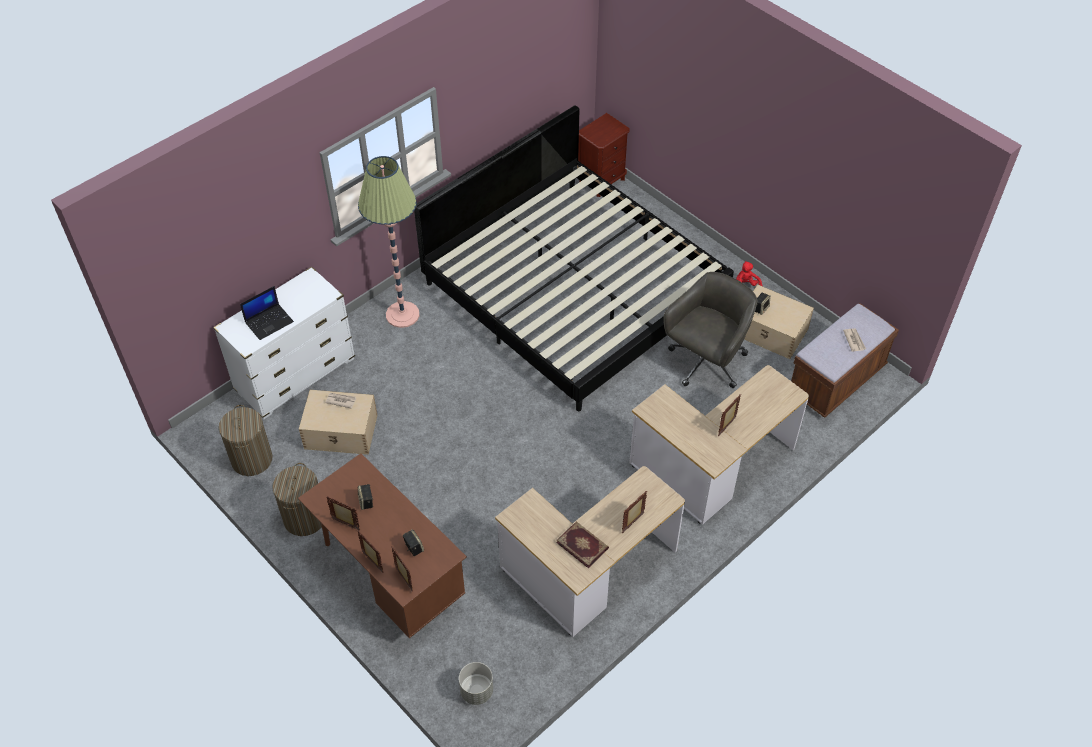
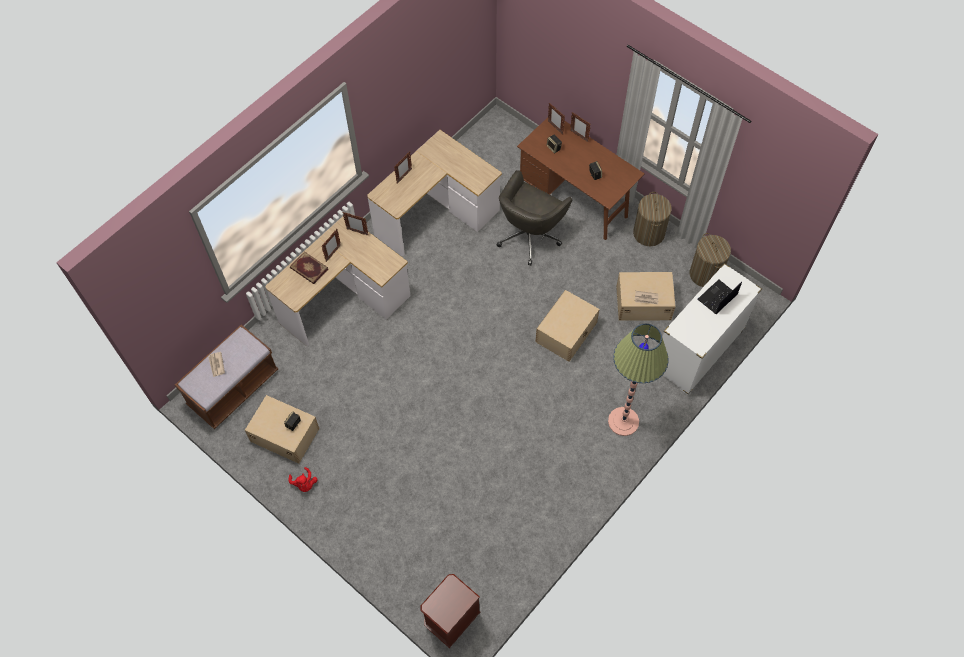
camera: 175 degrees right, 10 degrees up
(346, 525) = (604, 158): picture frame -> picture frame (357, 232)
(442, 407) = (567, 332): none -> beige storage box
(476, 691) = (502, 137): grey planter -> none
(574, 290) = (468, 465): bed -> none
(583, 545) = (438, 159): book -> book (308, 269)
(706, 363) = (346, 396): grey office chair -> grey office chair (530, 235)

